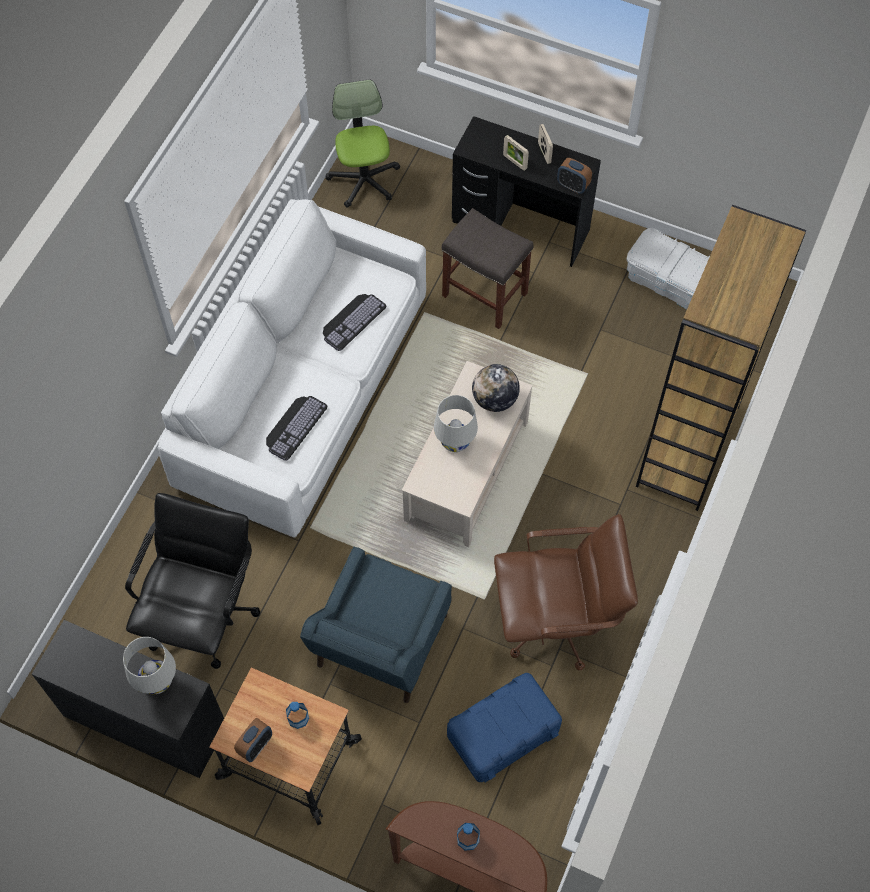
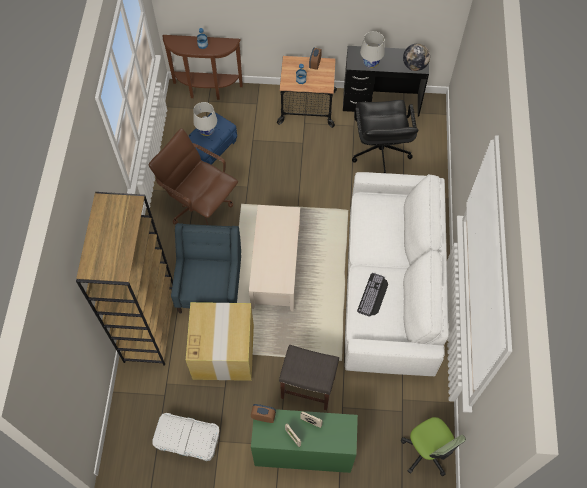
camera: 160 degrees right, 0 degrees up
(294, 425) = (375, 221): keyboard -> none
(380, 644) = (286, 167): blue armchair -> blue armchair (210, 285)
(455, 442) = (281, 242): white table lamp -> white table lamp (207, 131)
(494, 399) = (267, 274): globe -> globe (414, 66)
(521, 226) = (303, 451): black desk -> green desk
(556, 620) = (200, 205): brown office chair -> brown office chair turned 60 degrees clockwise
(587, 376) = (223, 351): none -> cardboard box

